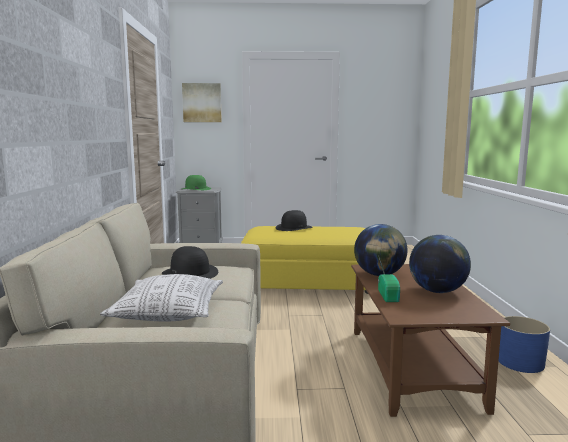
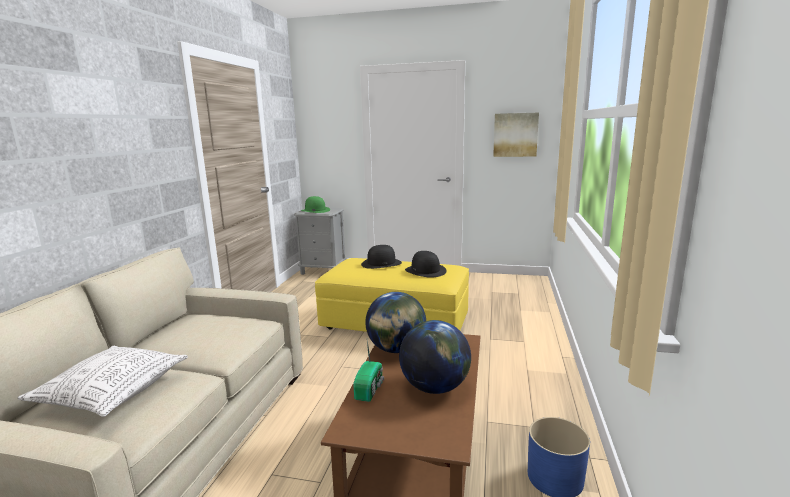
camera: 15 degrees right, 5 degrees up
(190, 273) = (202, 329): black hat -> black hat (425, 270)
(202, 102) = (322, 122): picture -> picture (515, 135)

